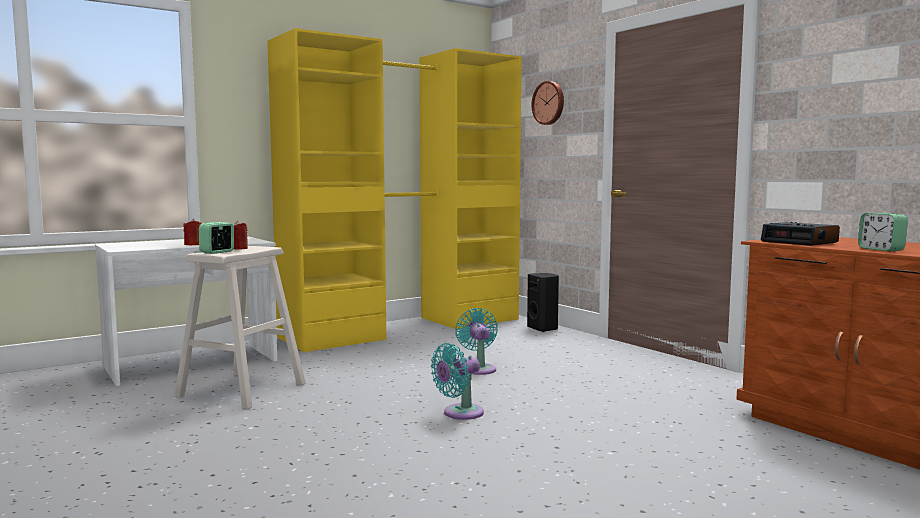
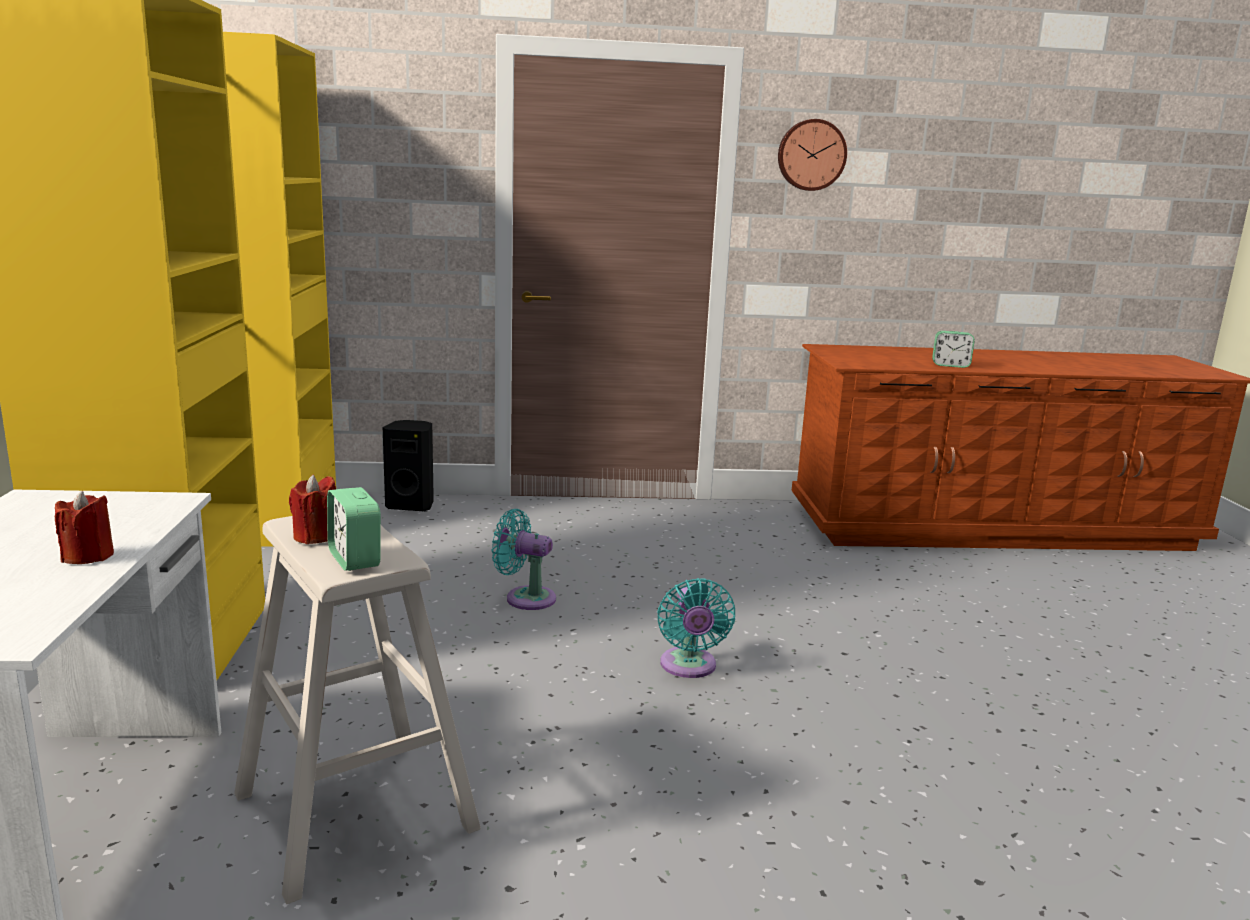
camera: 60 degrees left, 10 degrees up
(549, 103) = (369, 144): wall clock -> wall clock (811, 155)
(800, 242) = (870, 361): alarm clock -> none

